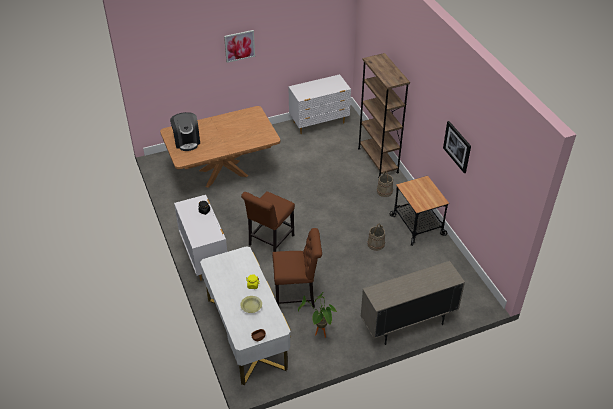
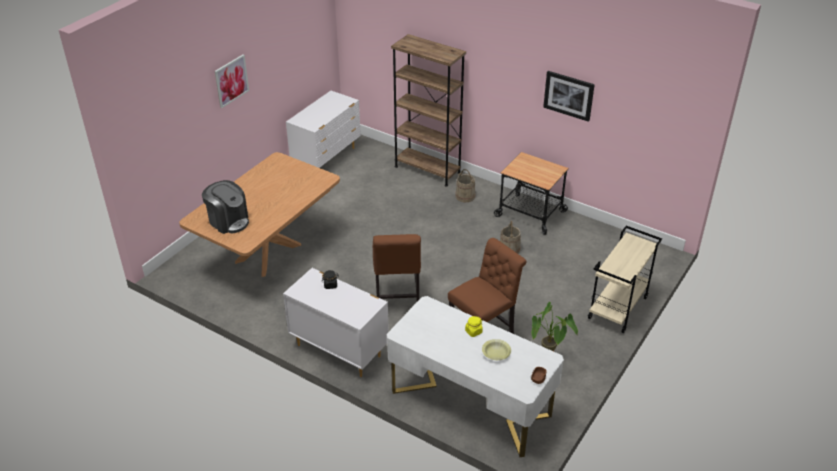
camera: 35 degrees left, 5 degrees down
(407, 325) = (618, 309): beige cabinet -> beige cart

